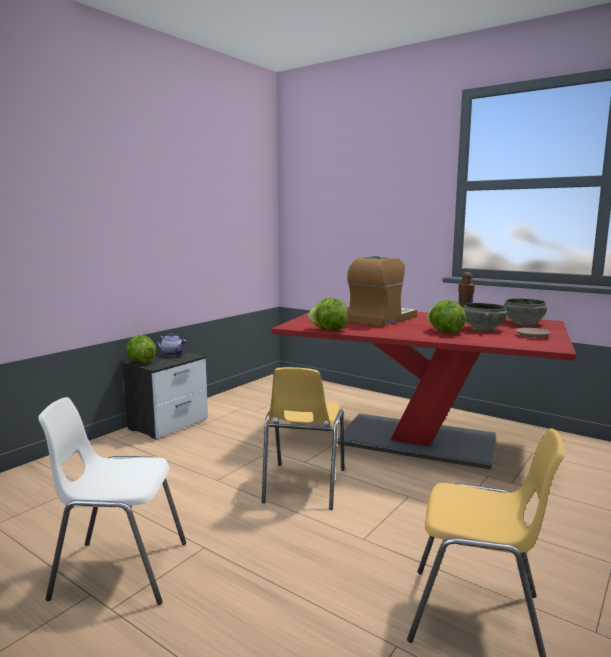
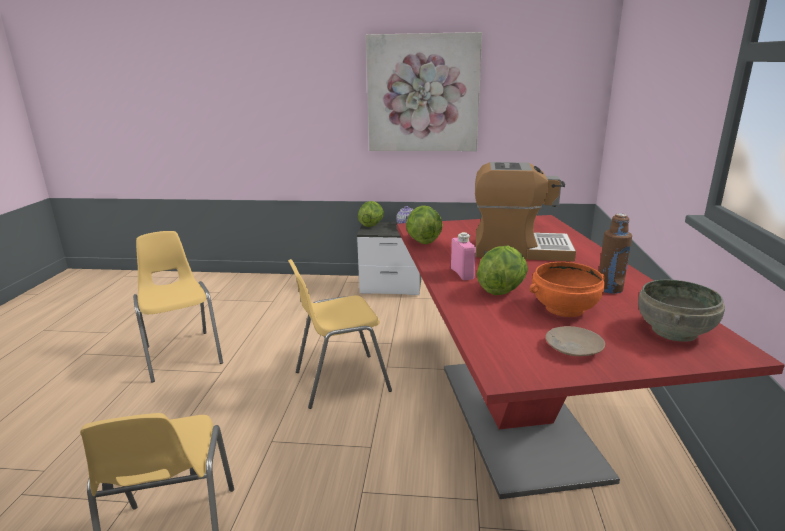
camera: 60 degrees right, 10 degrees up
(119, 570) = (182, 354): white chair -> yellow chair
(165, 220) = (423, 94): none -> picture
(408, 333) = (462, 274): none -> pink bottle
(482, 329) = (564, 308): grey bowl -> orange bowl

